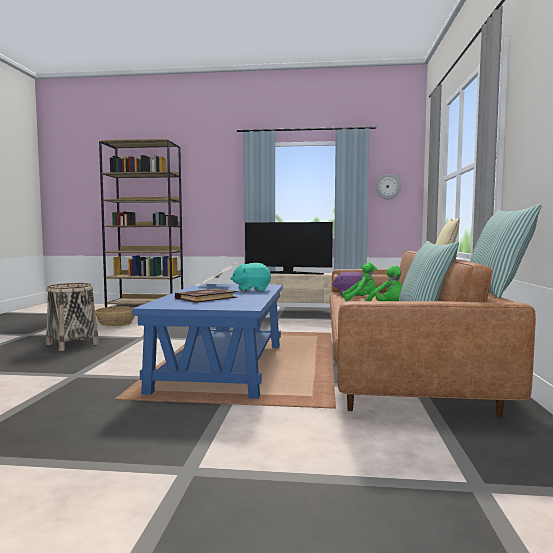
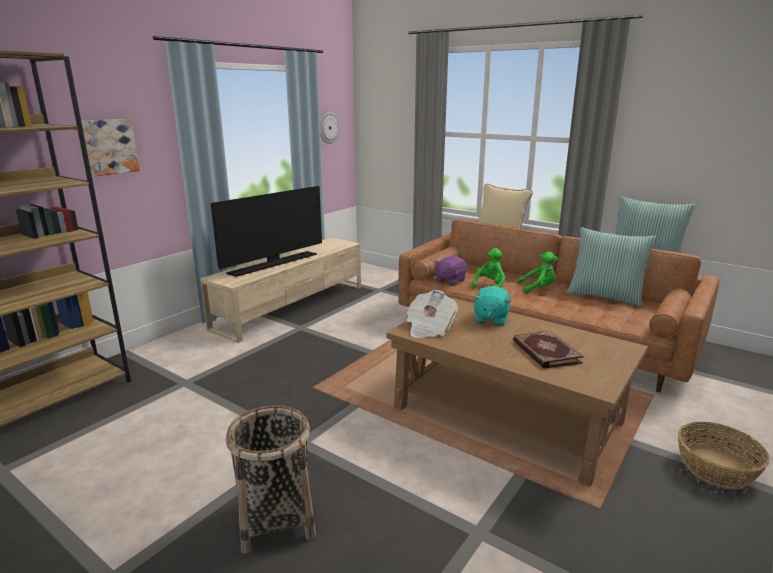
camera: 60 degrees left, 15 degrees up
(116, 323) = (158, 451): basket -> basket (716, 468)
(208, 189) = (107, 147): none -> picture
(223, 367) = (507, 415): blue coffee table -> brown coffee table

